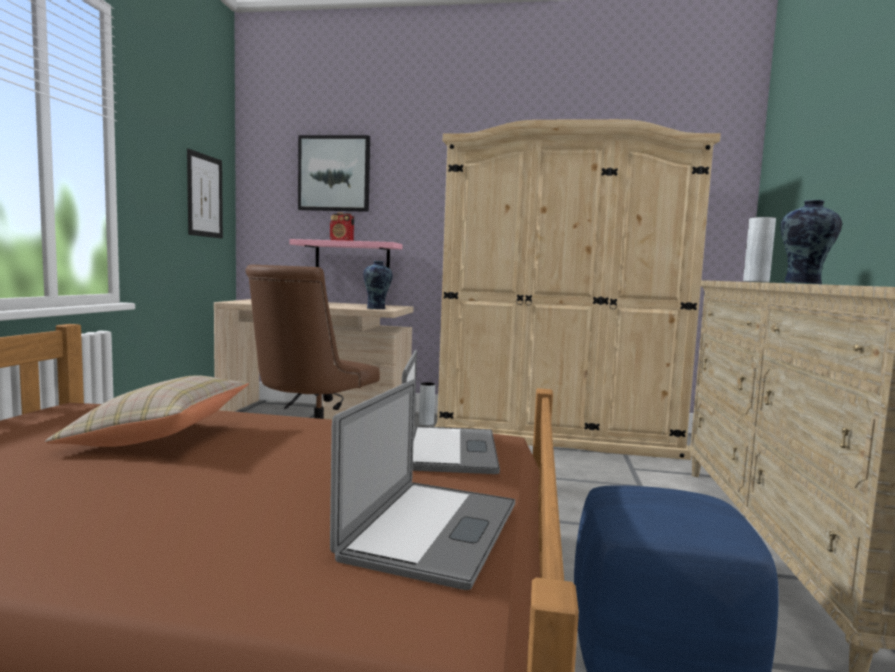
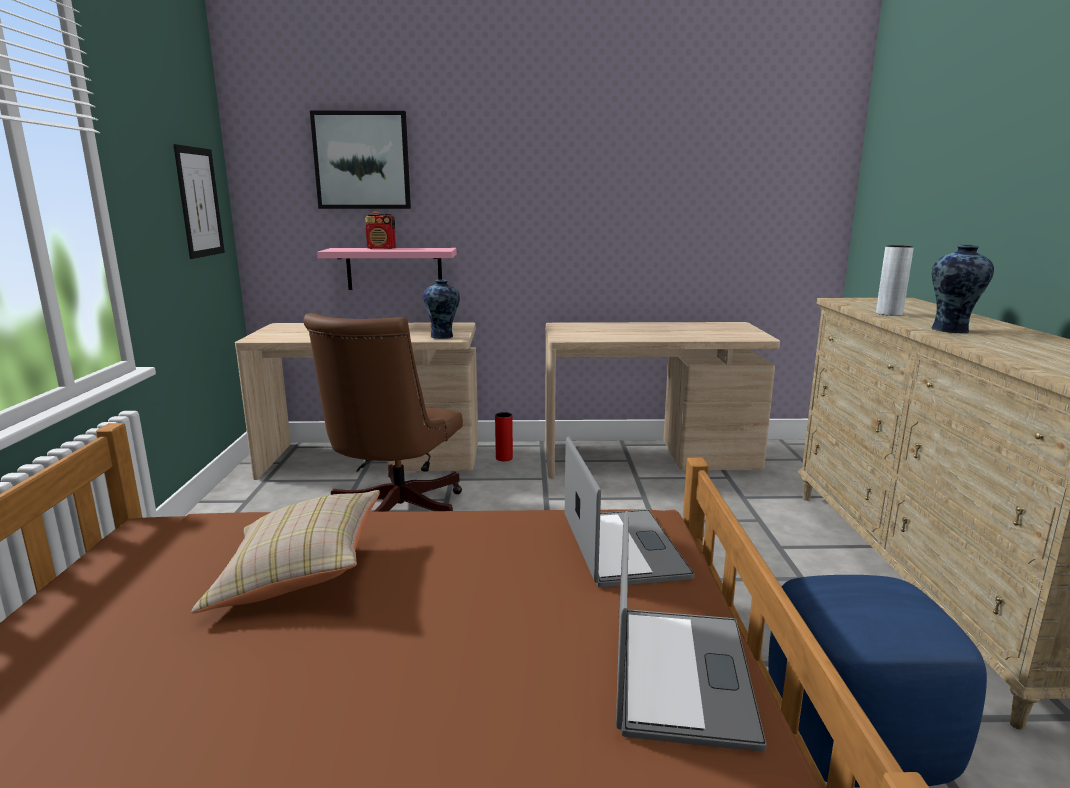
camera: 10 degrees left, 10 degrees up
(426, 423) = (504, 458): grey vase -> red vase
(555, 435) = (648, 459): beige wardrobe -> beige desk

